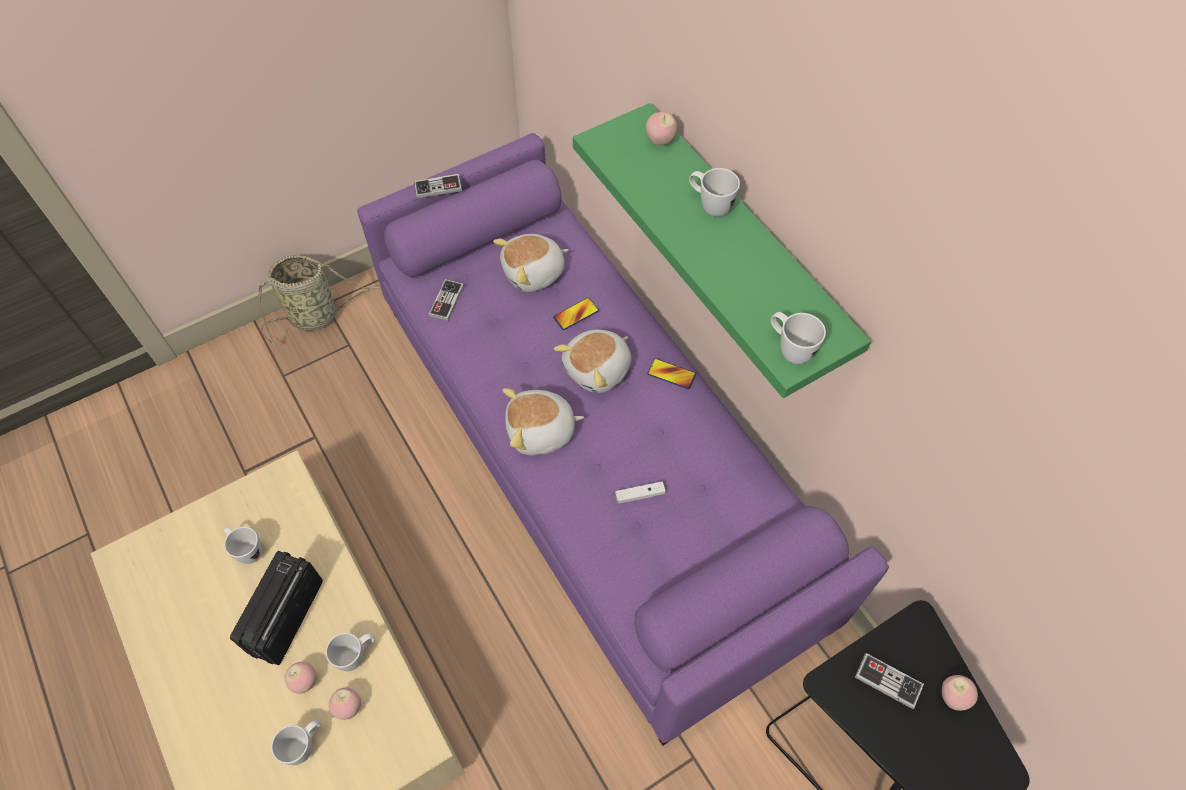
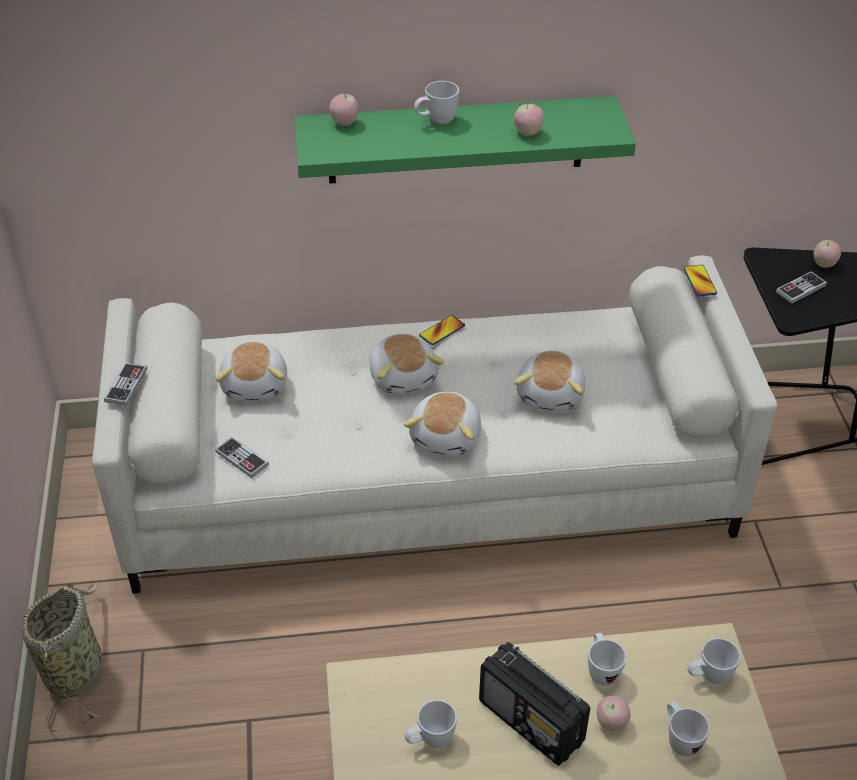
camera: 65 degrees left, 15 degrees down
(348, 707) = (654, 691): apple -> apple (528, 133)
(576, 314) = (331, 370): phone -> phone (699, 281)
(595, 458) = (430, 483): purple sofa -> beige sofa
(640, 495) = (551, 394): white game controller -> plush toy
(789, 349) = (601, 130): white mug -> white mug (708, 677)

